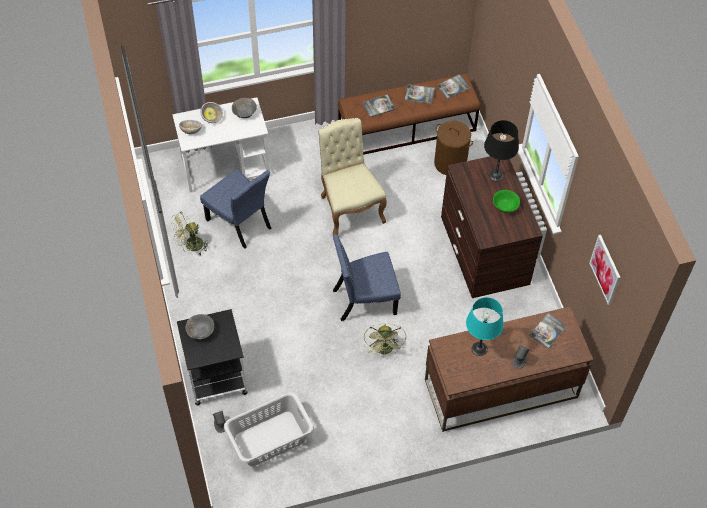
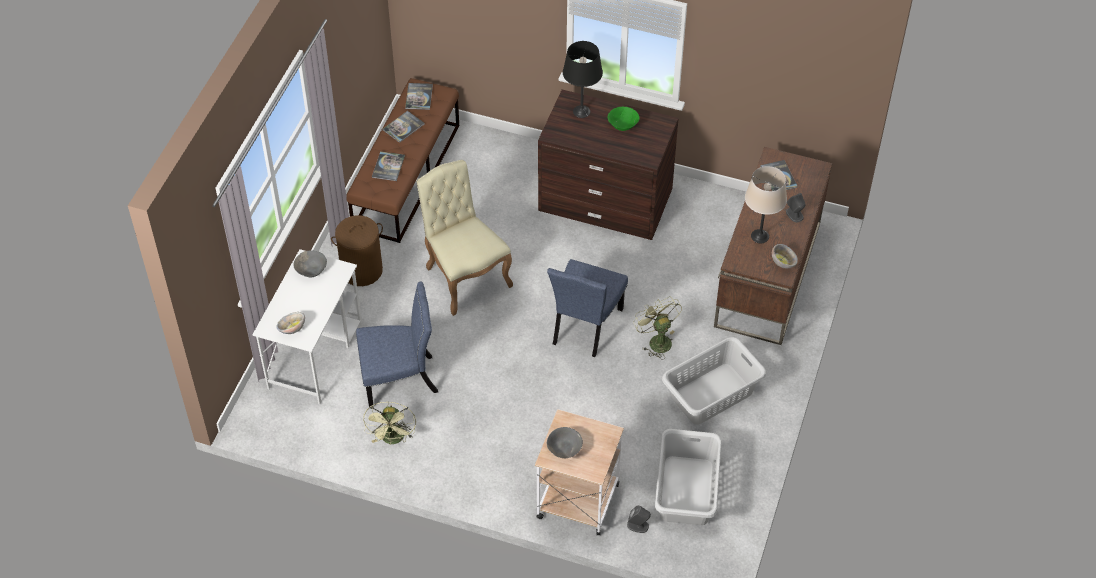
camera: 55 degrees left, 5 degrees down
(212, 117) = (291, 301): bowl -> bowl (783, 262)
(216, 376) = (576, 499): black cart -> beige cart
(349, 209) = (465, 277): beige chair -> beige chair turned 45 degrees clockwise
(364, 409) = (711, 394): none -> grey laundry basket
(385, 350) = (656, 340): green fan -> green fan turned 150 degrees counterclockwise
(450, 163) = (480, 167): brown laundry basket -> brown laundry basket (362, 270)
(479, 349) = (760, 236): turquoise table lamp -> beige table lamp
(605, 269) = (792, 73): picture -> none

